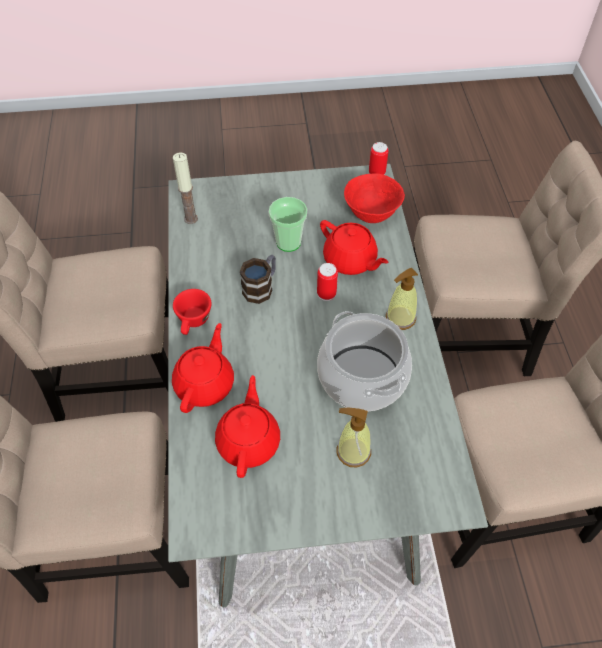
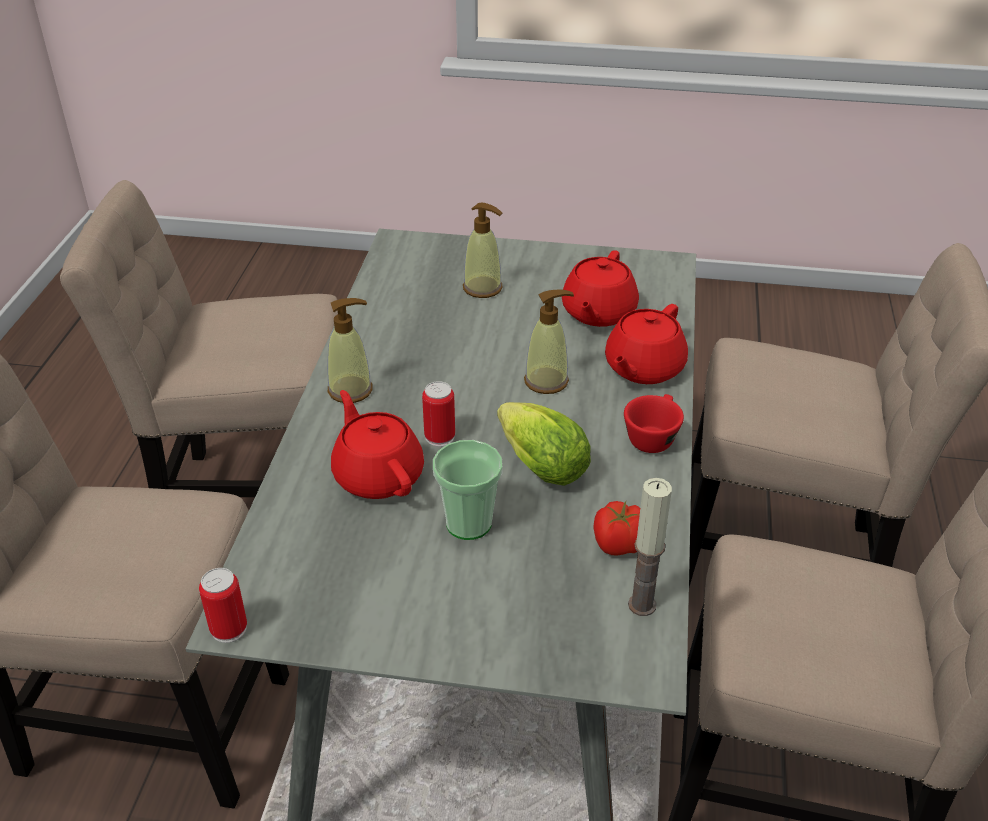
camera: 165 degrees left, 15 degrees down
(205, 246) = (620, 545): none -> tomato
(261, 287) = (537, 463): mug -> lettuce
(272, 355) = (546, 381): none -> soap dispenser
(361, 377) = (439, 342): cooking pot -> none
(371, 214) = (296, 544): red bowl -> none

